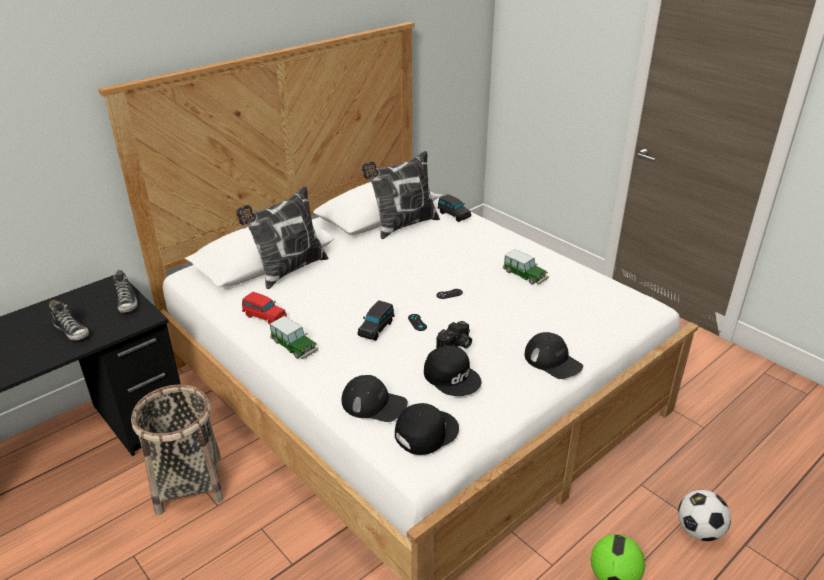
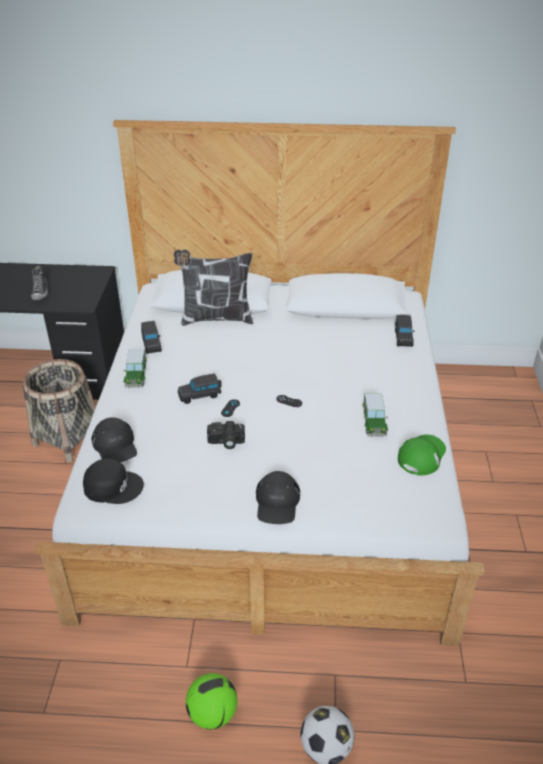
camera: 45 degrees right, 5 degrees up
(127, 303) = (89, 289): shoe -> none
(264, 316) = (151, 344): red toy car -> black toy car
(402, 225) = (348, 325): pillow -> none
(452, 376) = (187, 462): black cap -> none
(583, 278) = (421, 455): none -> green cap

